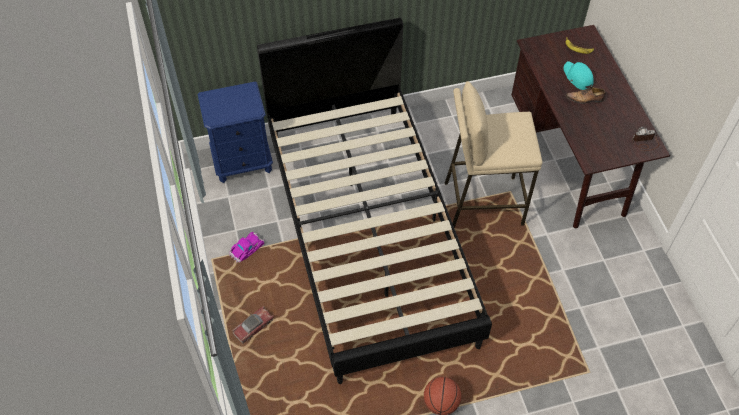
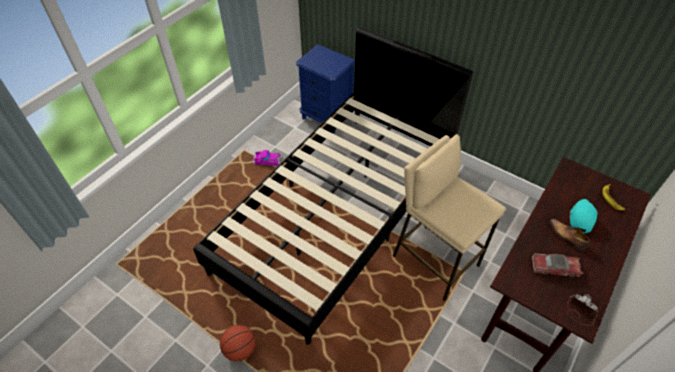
camera: 50 degrees right, 5 degrees down
(253, 327) = (213, 201): toy car -> toy car (554, 267)

